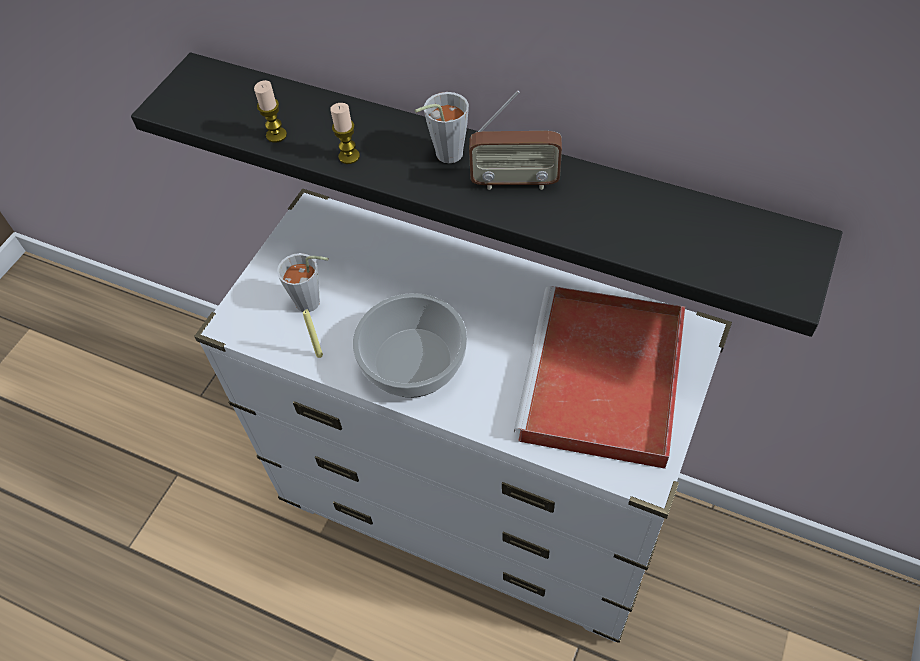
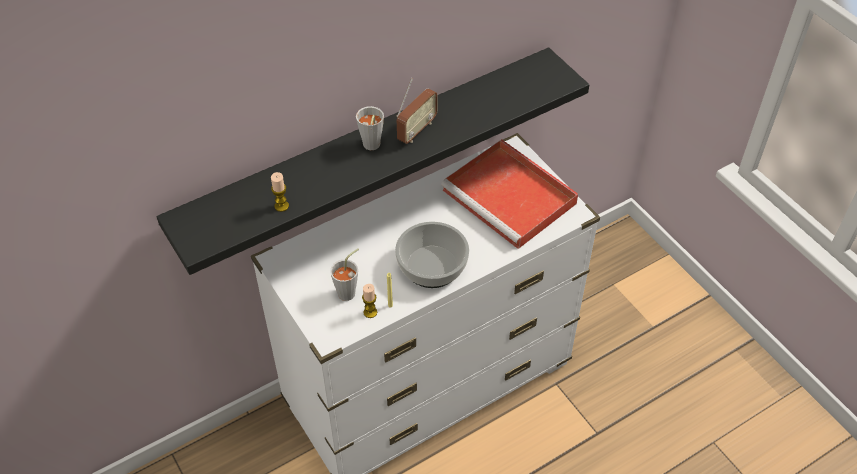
camera: 60 degrees left, 5 degrees down
(349, 156) = (332, 183): candle -> candle (370, 312)

